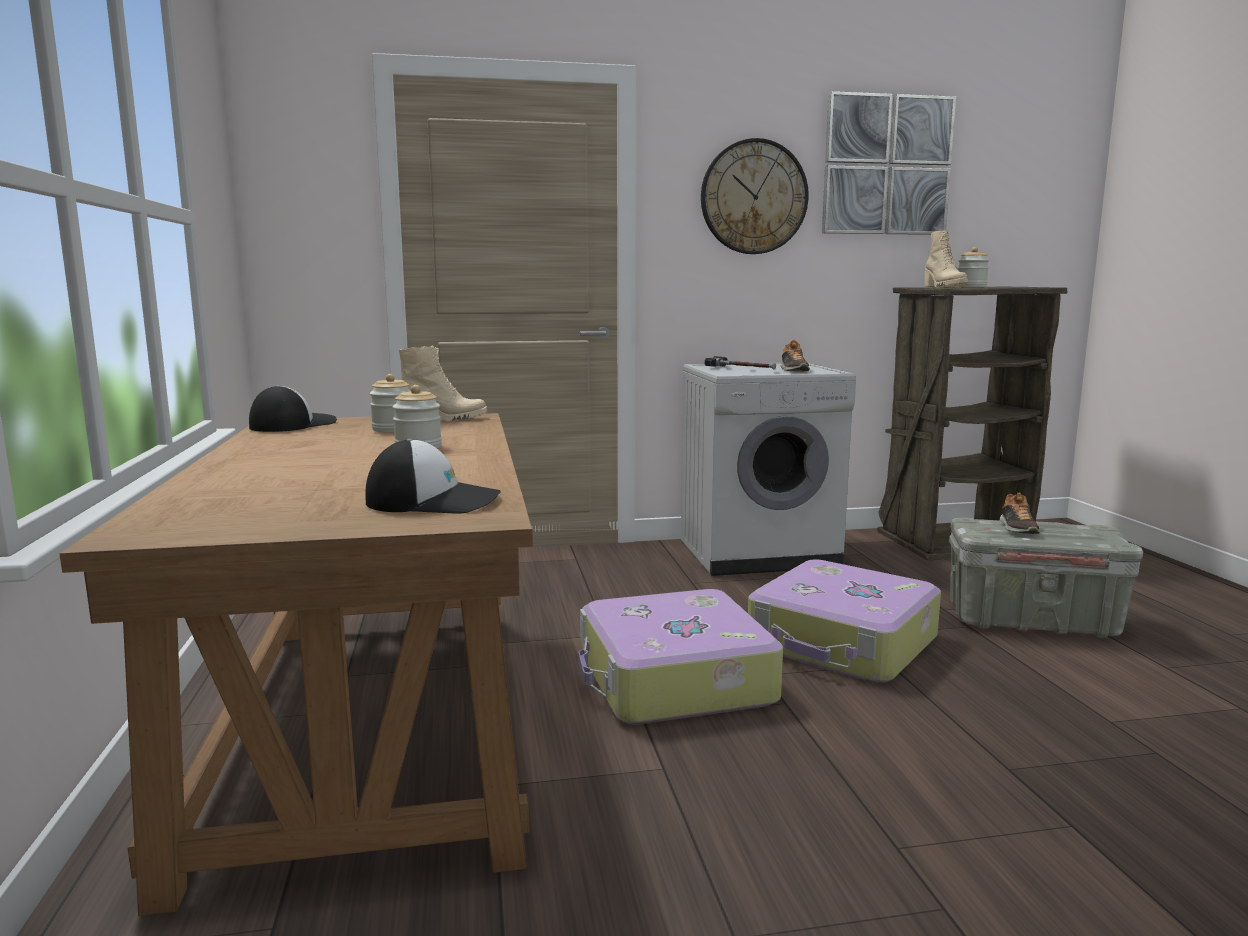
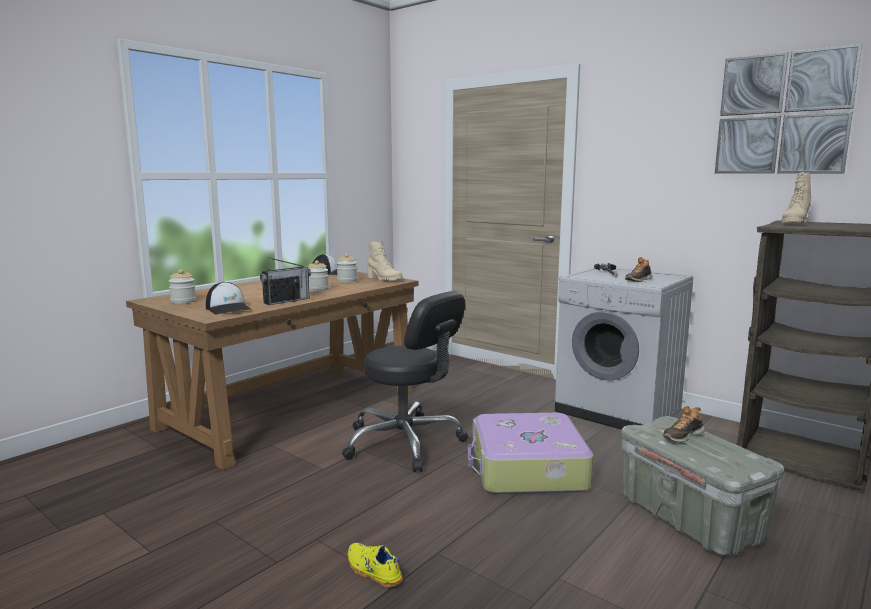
camera: 50 degrees right, 0 degrees up
(466, 469) = (286, 301): none -> radio
(674, 681) = (408, 444): suitcase -> black office chair
(754, 197) = (659, 147): wall clock -> none
(971, 287) = (831, 225): jar -> jar (183, 301)
(1030, 831) = (373, 572): none -> yellow shoe

